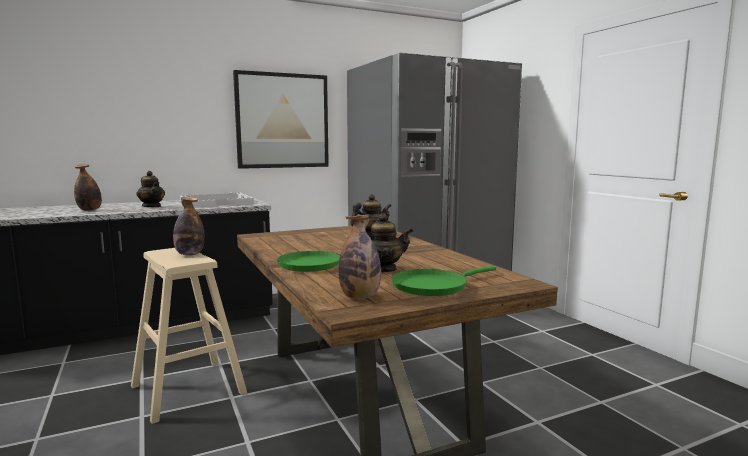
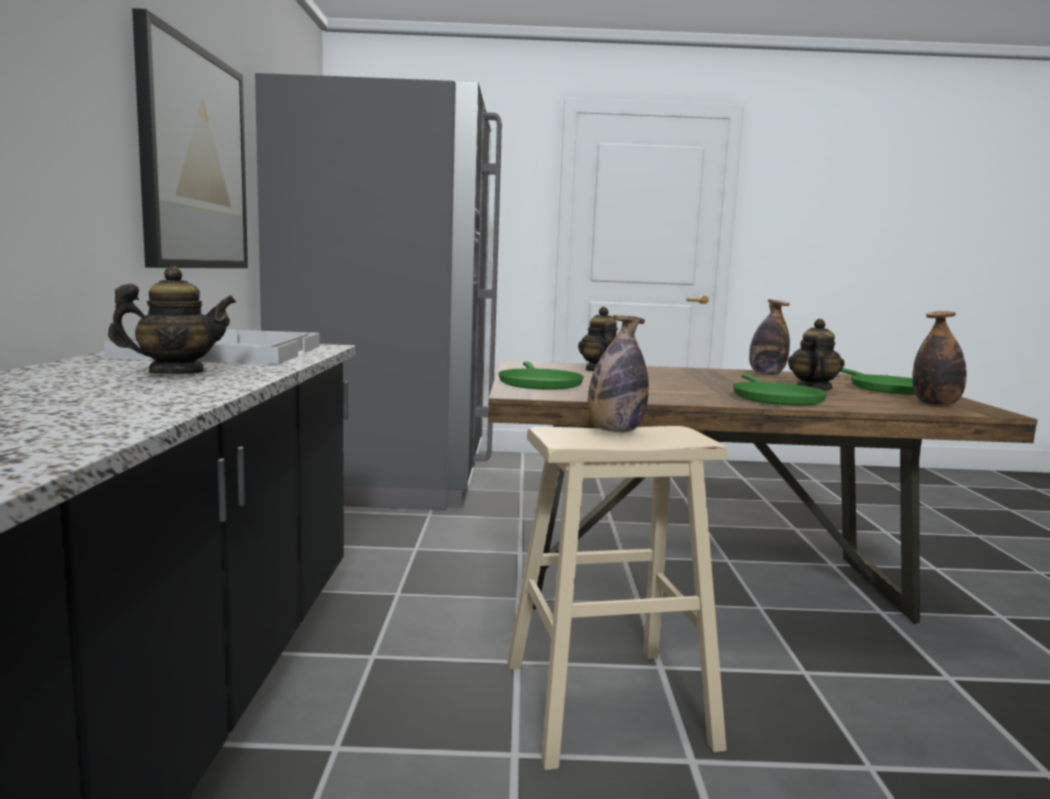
camera: 65 degrees left, 0 degrees up
(89, 210) = (89, 401): bottle -> bottle (766, 374)
(294, 234) = (539, 383): none -> green frying pan

